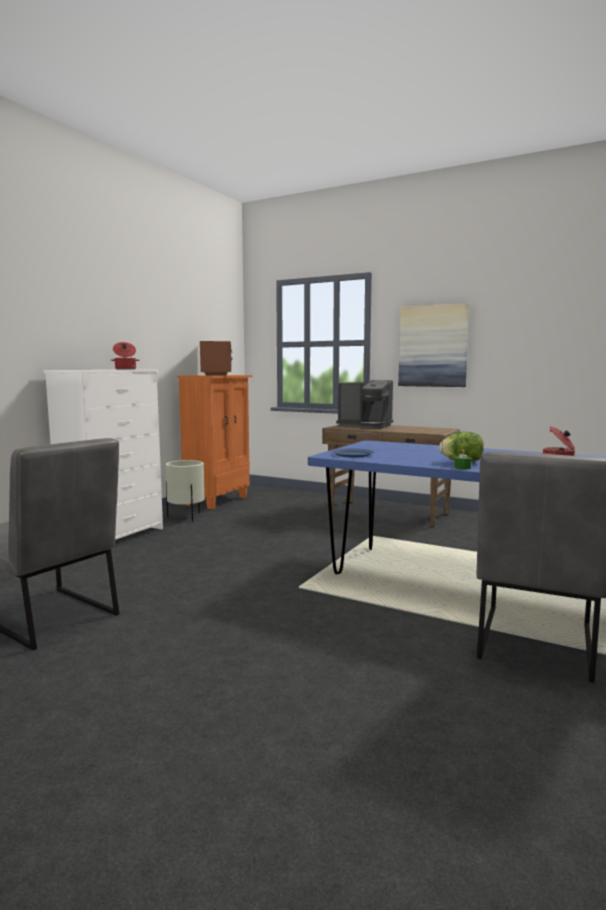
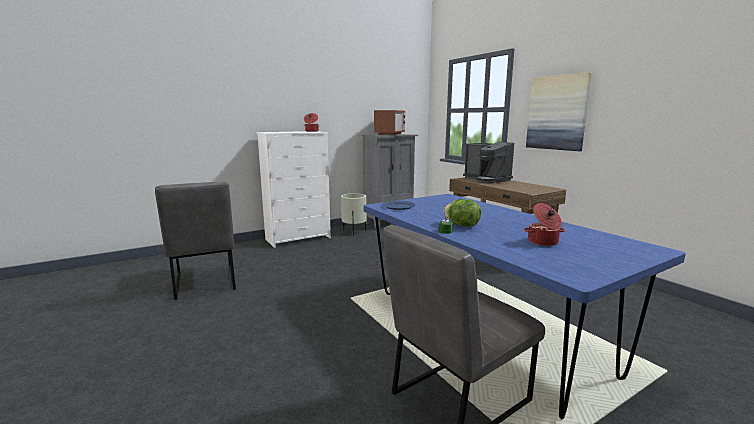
camera: 30 degrees right, 5 degrees up
(218, 501) = (388, 223): orange cabinet -> grey cabinet

